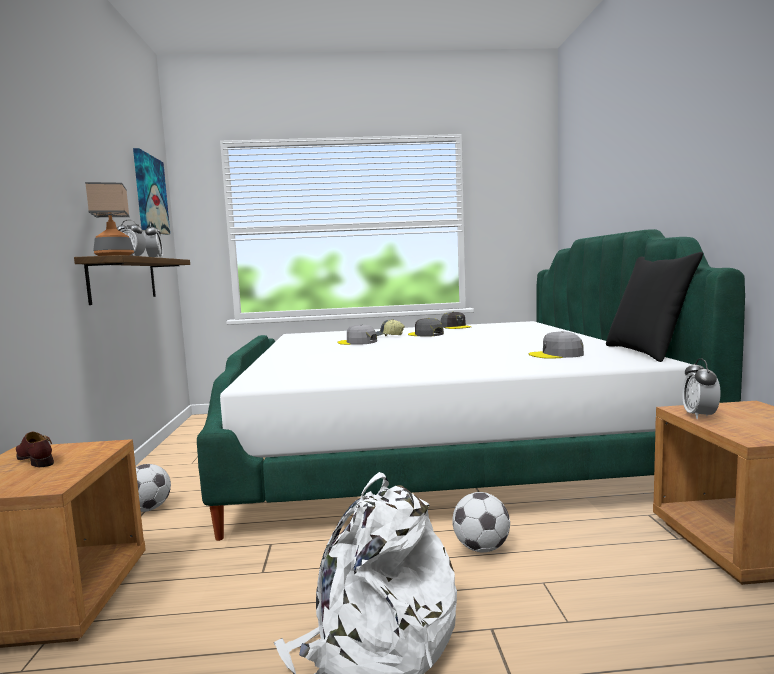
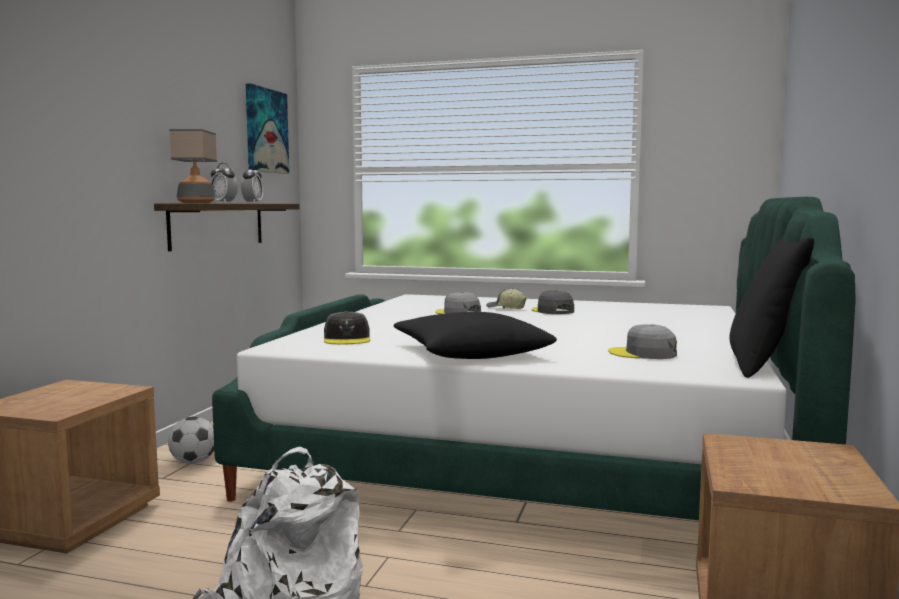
camera: 20 degrees right, 0 degrees up
(35, 459) = (67, 392): brown shoe -> none
(431, 368) = (470, 352): none -> black pillow
(455, 327) = (609, 304): grey cap -> grey cap (347, 339)
(481, 548) = (463, 561): football -> none
(699, 415) = (732, 450): alarm clock -> none

